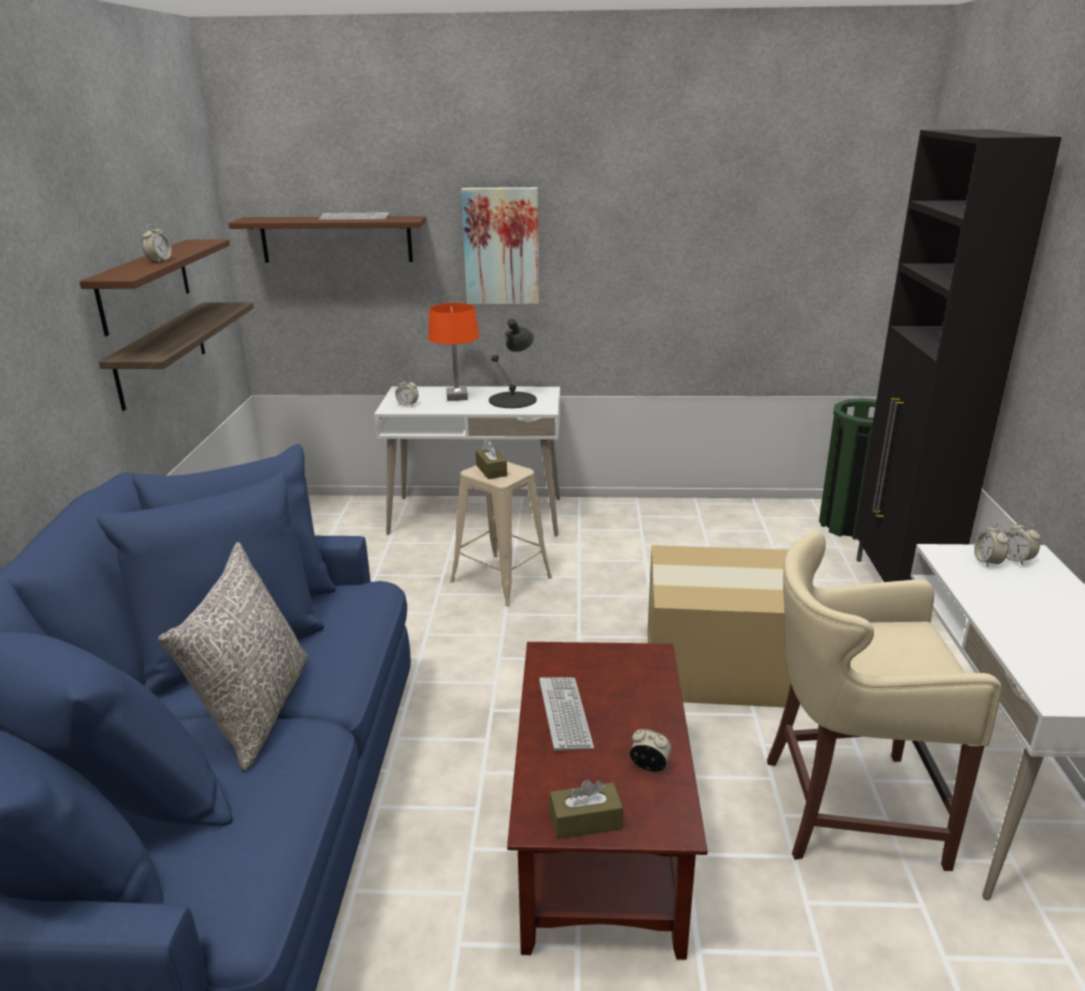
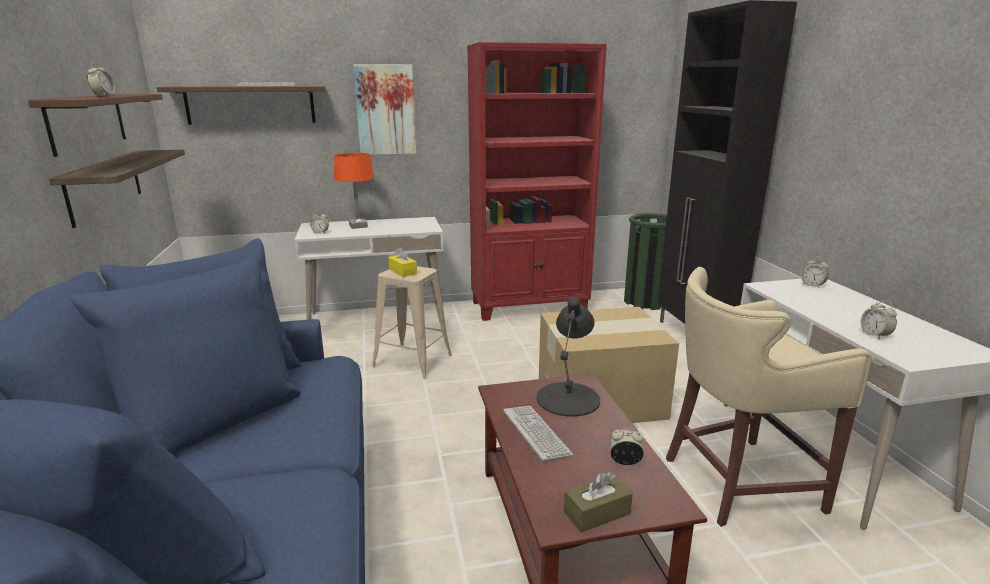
camera: 15 degrees left, 5 degrees down
(255, 709) = (256, 468): grey pillow -> none
(491, 470) = (403, 271): brown tissue box -> yellow tissue box
(513, 400) = (403, 225): black table lamp -> black table lamp (569, 398)
(681, 516) = (530, 307): none -> red bookcase
(987, 562) = (796, 288): alarm clock -> alarm clock (875, 335)

